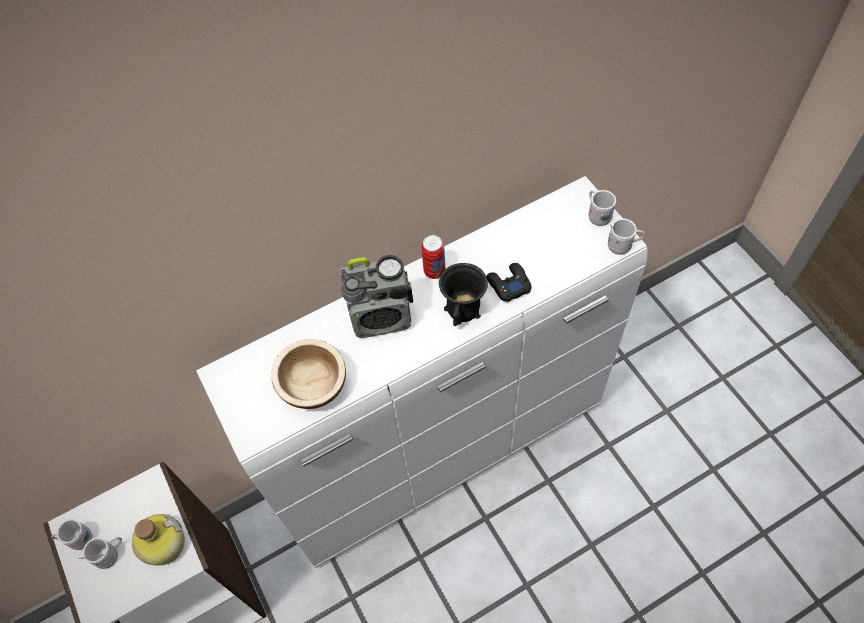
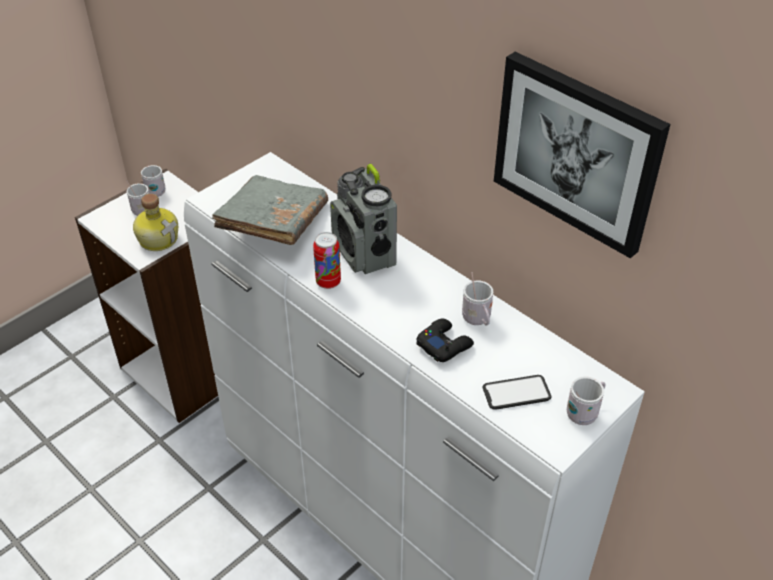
camera: 70 degrees right, 15 degrees down
(313, 385) = (273, 224): bowl -> grey book
(434, 271) = (437, 281): can -> can (328, 282)
(464, 308) = (398, 313): black mug -> none
(504, 88) = (577, 152): none -> picture
(569, 251) = (516, 393): none -> phone
(622, 246) = (548, 446): white mug -> white mug (477, 320)

